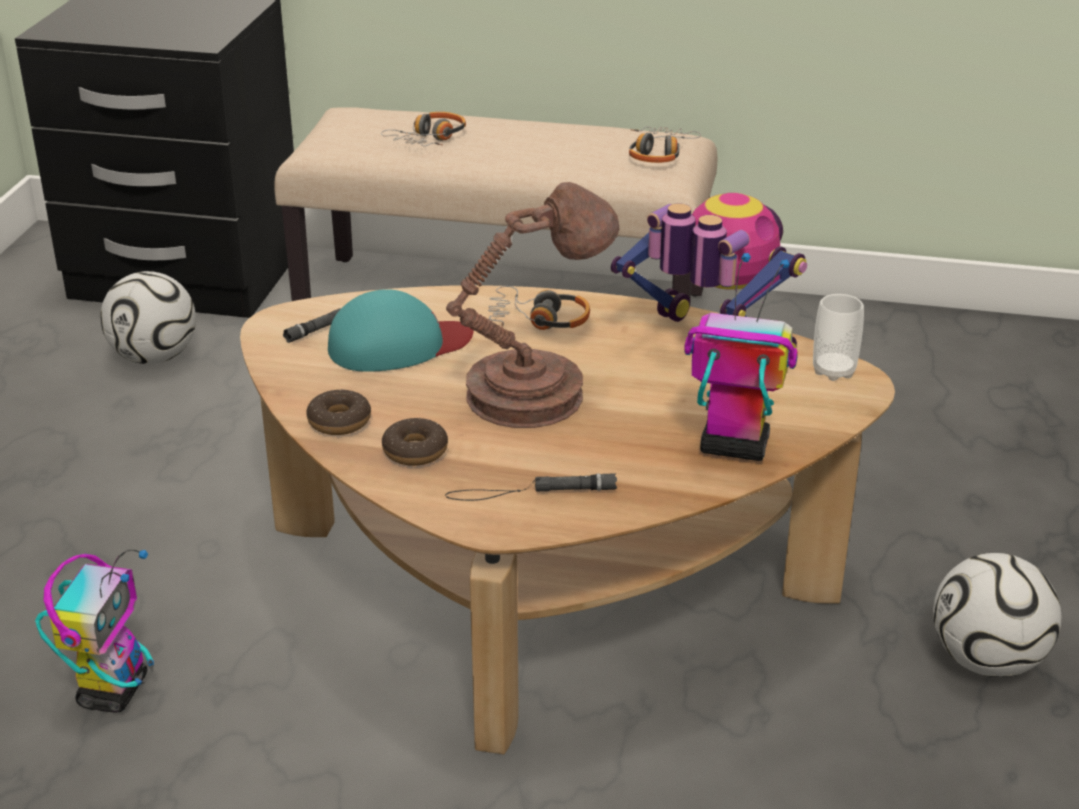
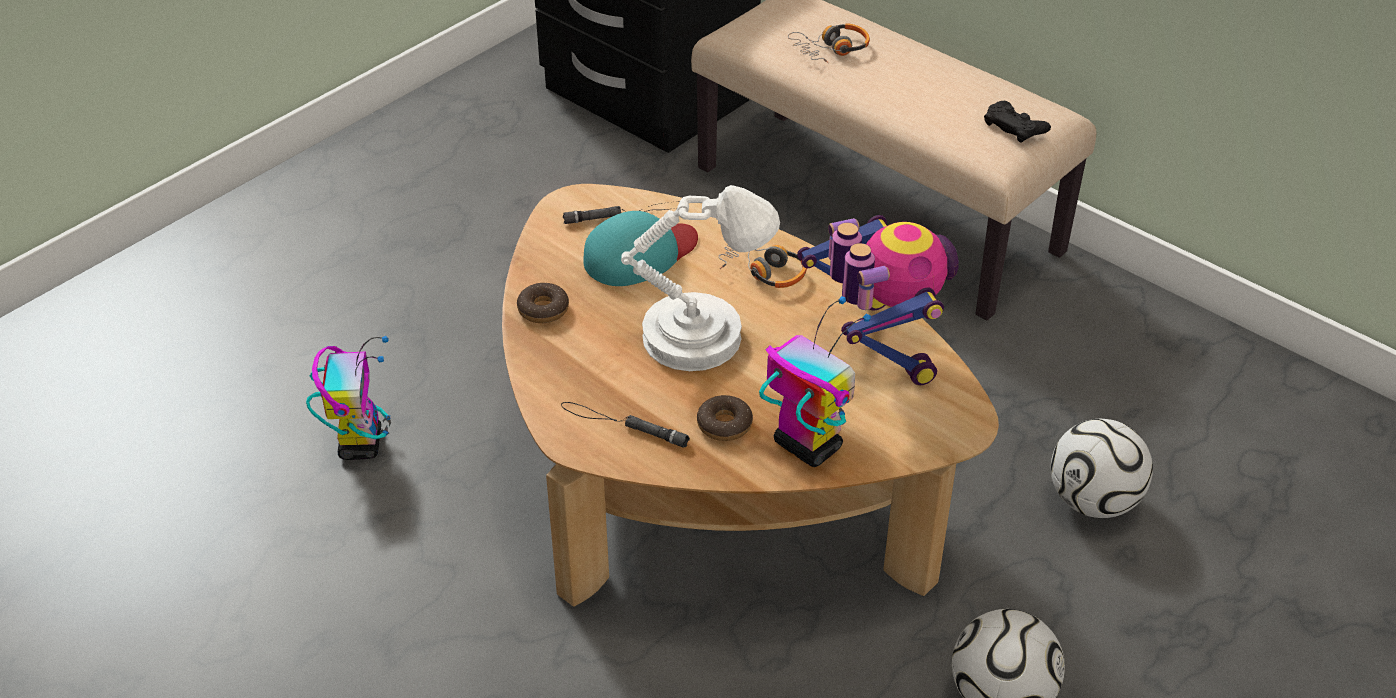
camera: 30 degrees right, 10 degrees up
(114, 690) = (360, 443): toy robot -> toy robot turned 45 degrees counterclockwise
(155, 357) = (572, 166): football -> football (1094, 501)
(398, 345) = (640, 254): turquoise cap -> turquoise cap turned 45 degrees counterclockwise
(415, 451) = (573, 356): donut -> donut (724, 424)
(534, 393) = (701, 337): brown table lamp -> white table lamp
(659, 153) = (1015, 126): headphones -> black game controller
(833, 371) = (955, 406): cup -> none

